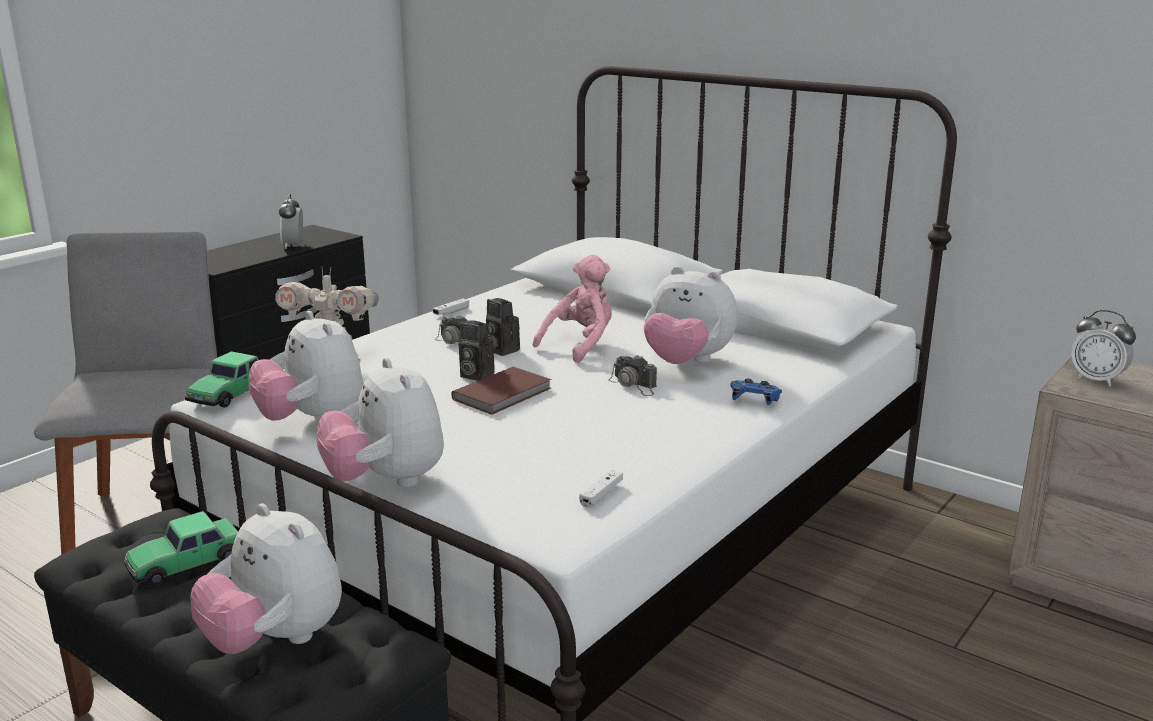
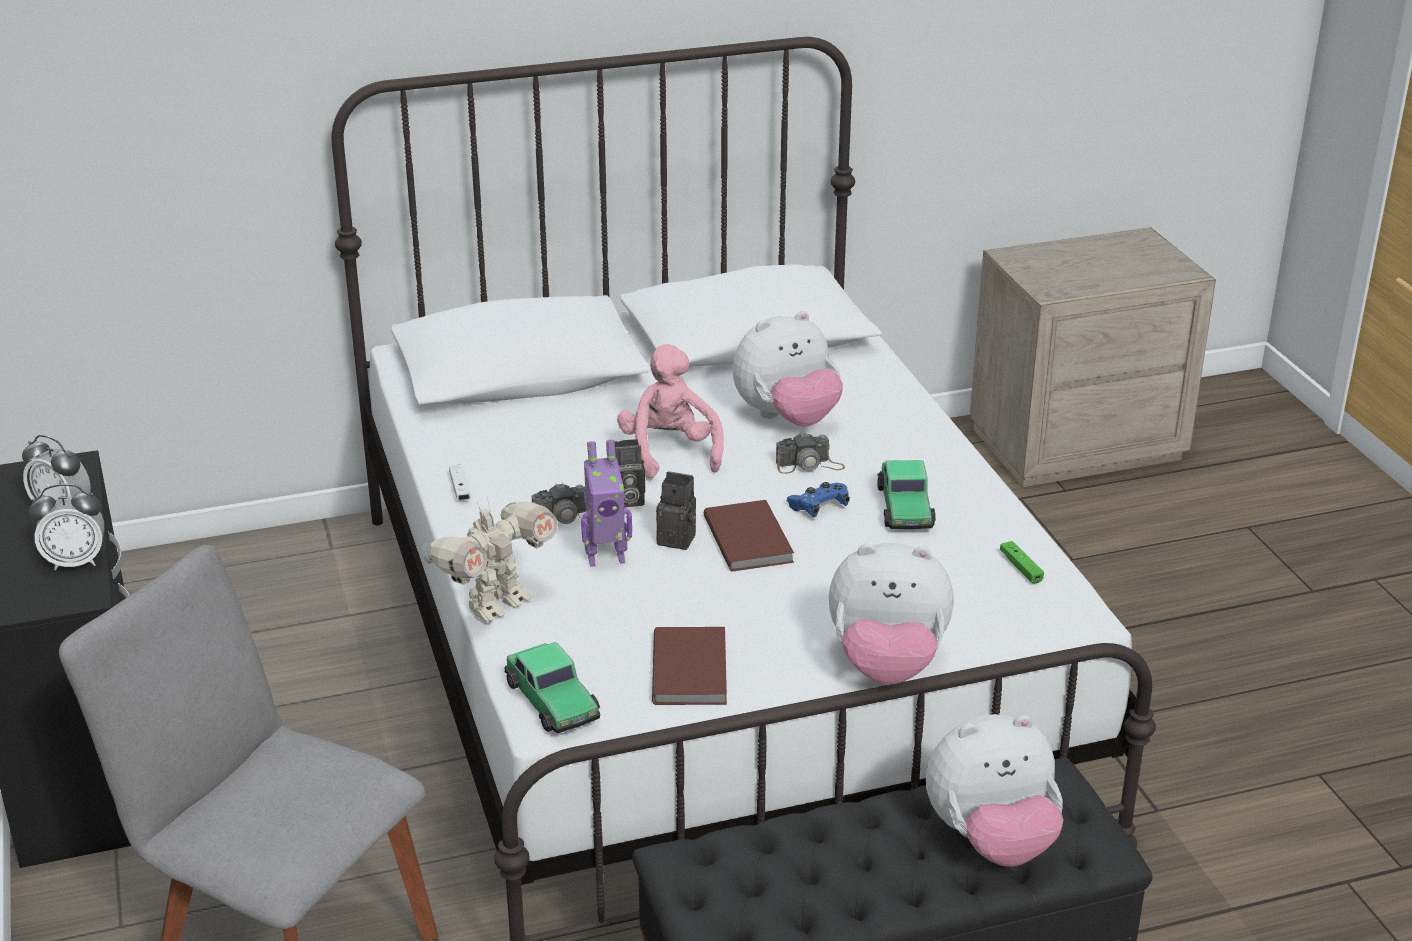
camera: 55 degrees left, 10 degrees up
(186, 562) = (796, 862): toy car -> toy car (905, 507)
(312, 421) = (692, 669): plush toy -> brown book
(423, 363) = (605, 557): none -> toy robot
(474, 375) = (679, 538): camera -> camera turned 135 degrees counterclockwise
(601, 495) = (1021, 568): white game controller -> green game controller
(754, 400) = (912, 425): blue game controller -> blue game controller (819, 507)
(1096, 380) = (1047, 274): alarm clock -> alarm clock (76, 562)

